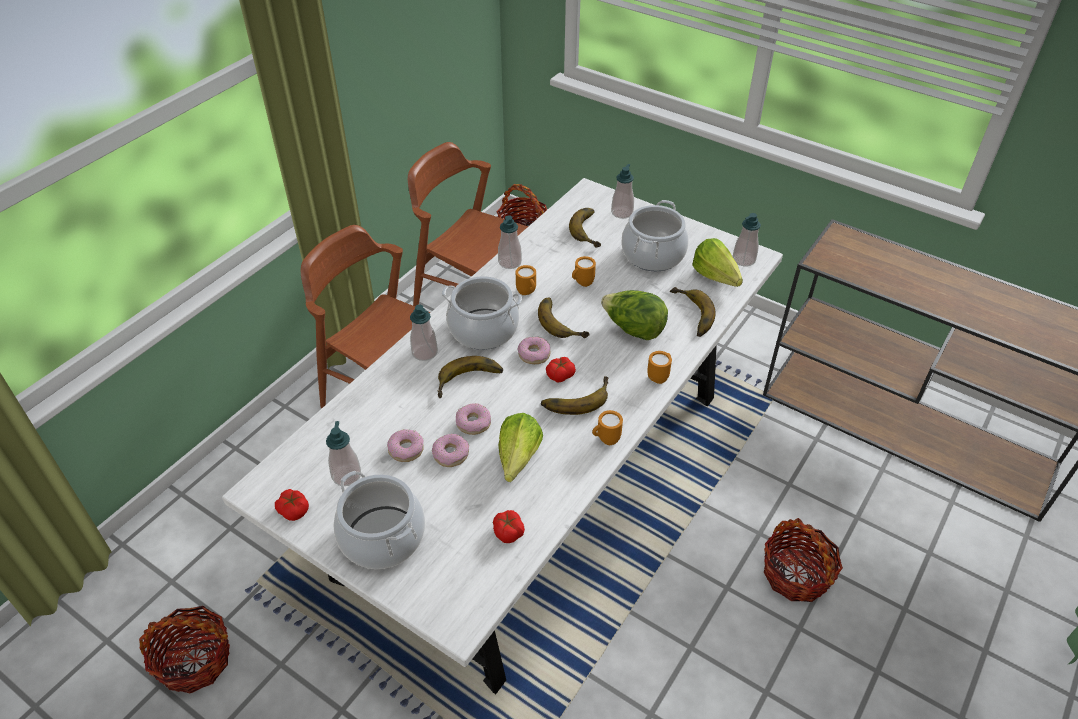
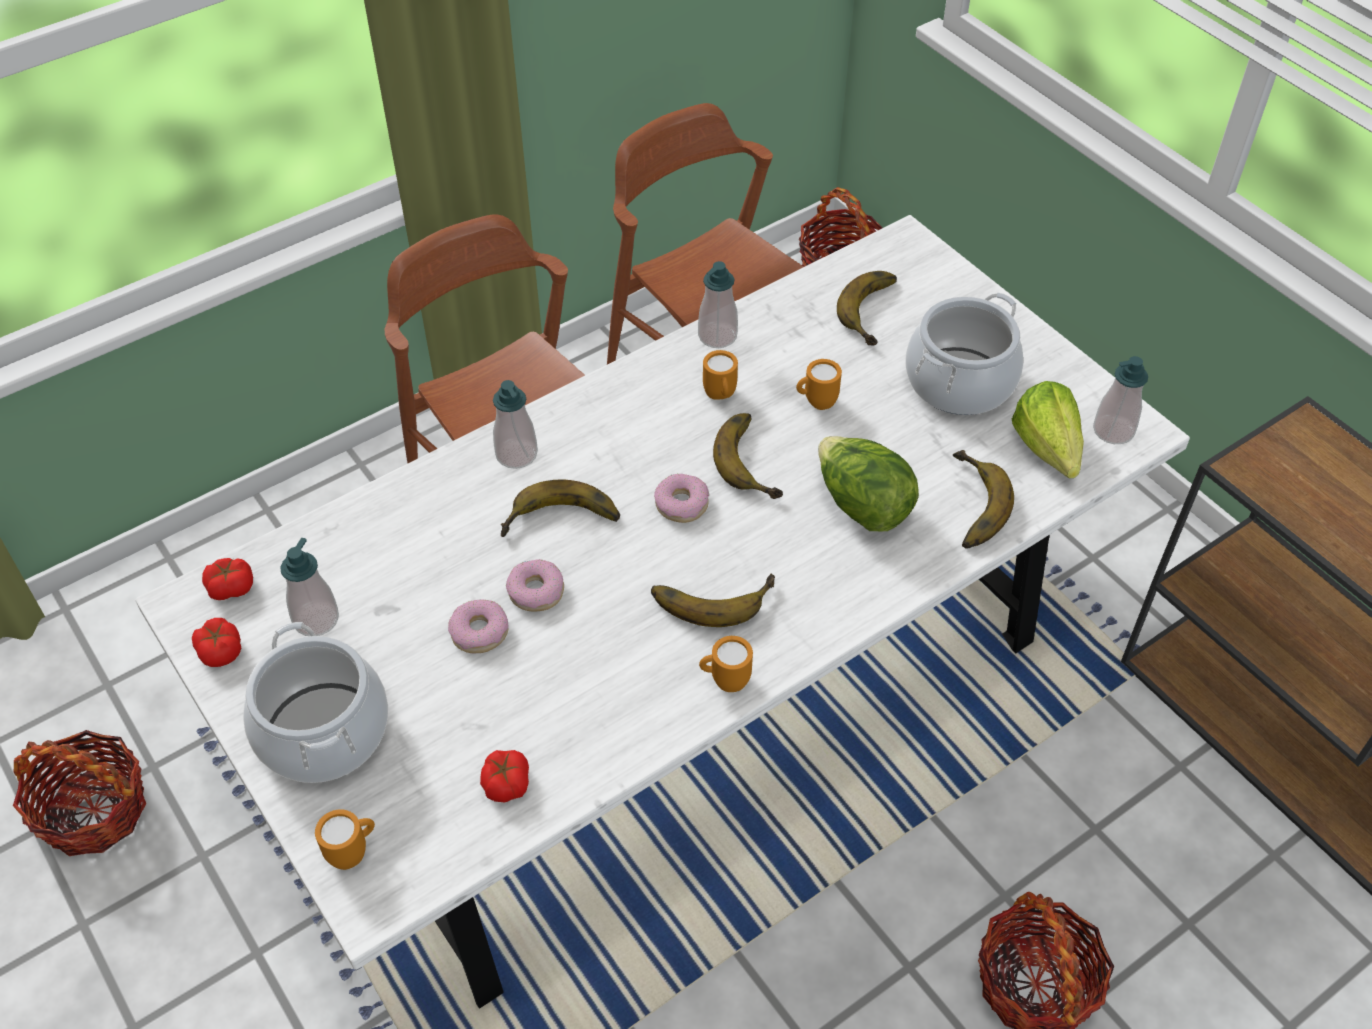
camera: 20 degrees right, 5 degrees up
(406, 449) = (418, 604): donut -> none
(483, 330) = (623, 441): cooking pot -> none
(515, 463) = (568, 676): lettuce -> none
(560, 375) = (706, 550): tomato -> tomato (231, 587)
(622, 212) = (943, 293): soap dispenser -> none
(659, 376) = (864, 599): orange mug -> orange mug (353, 852)

